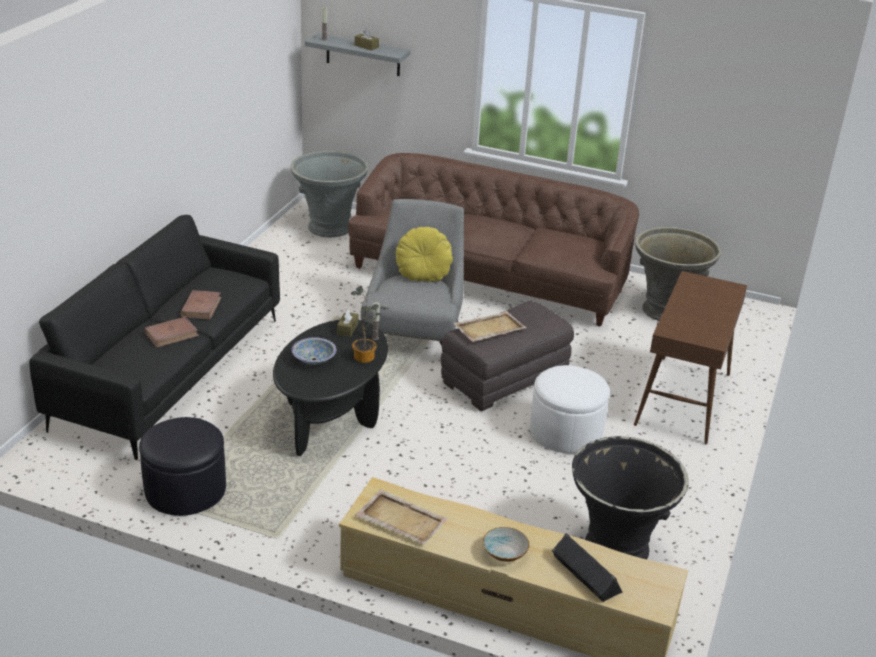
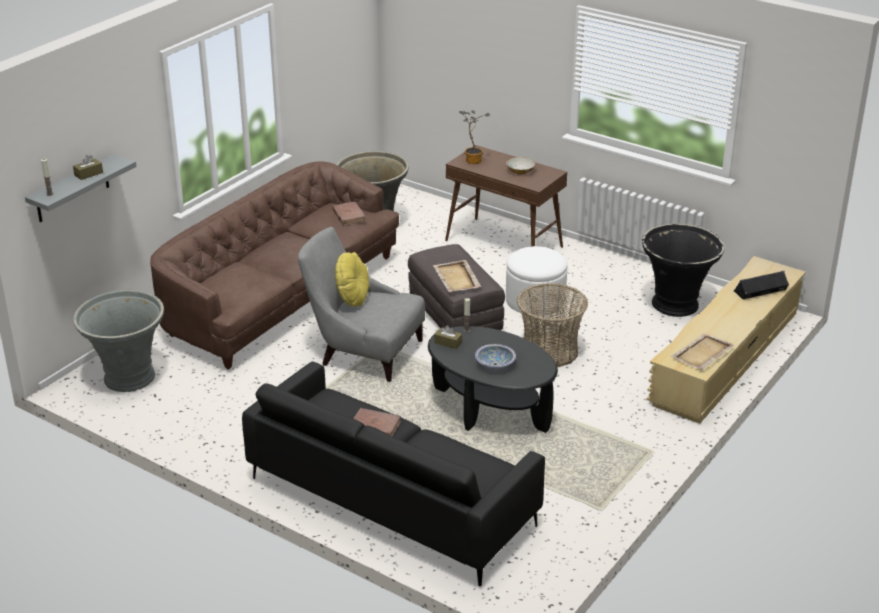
camera: 75 degrees left, 0 degrees up
(171, 334) = (422, 446): brown book -> brown book (349, 215)
(185, 489) = (585, 498): black ottoman -> none
(367, 356) = (496, 337): potted plant -> potted plant (473, 160)
(459, 449) = (550, 351): none -> basket
(504, 553) = (739, 317): bowl -> bowl (520, 171)

